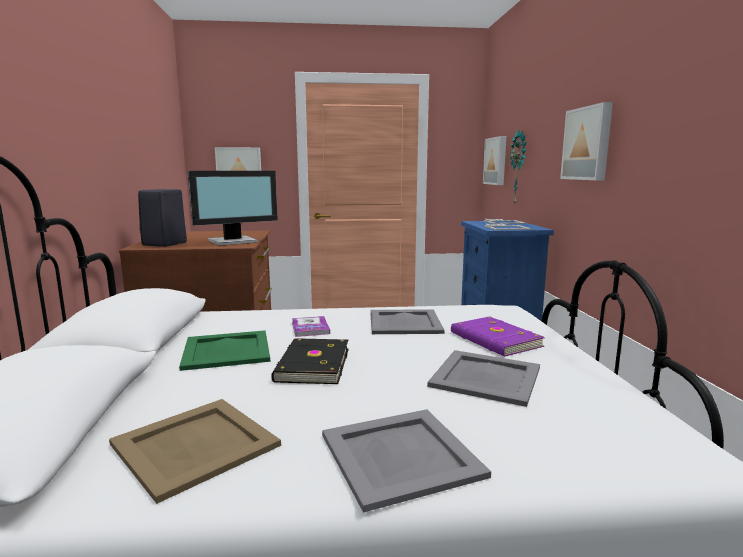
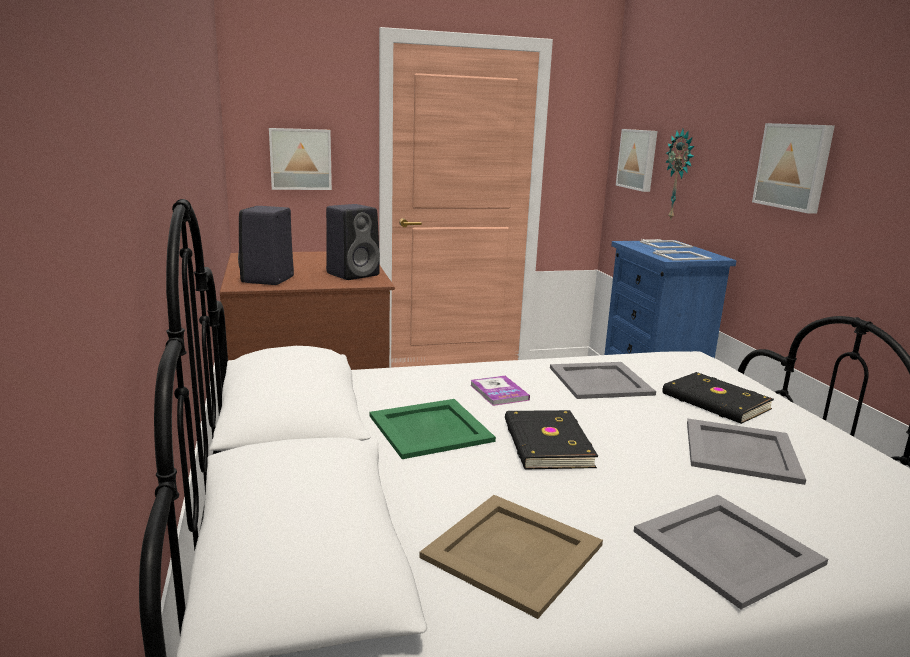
camera: 10 degrees left, 5 degrees up
(234, 241) = (354, 274): monitor -> black speaker
(494, 340) = (715, 402): purple book -> black book

